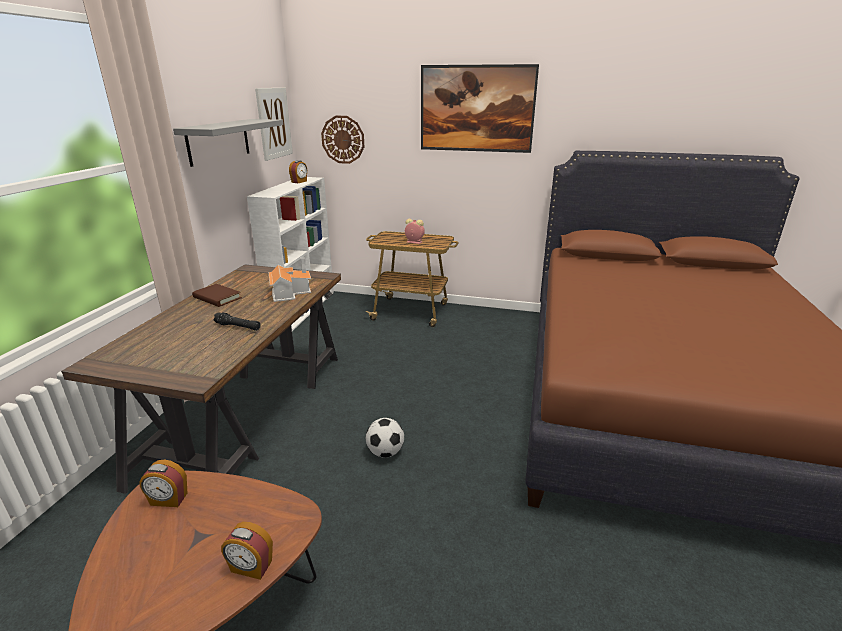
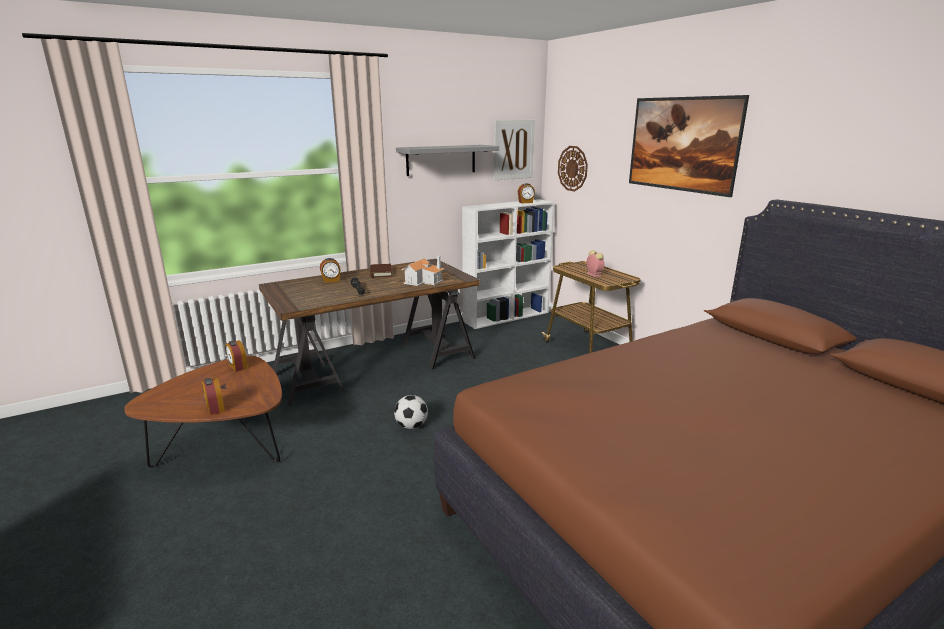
camera: 45 degrees right, 5 degrees down
(173, 328) = (331, 281): none -> alarm clock

